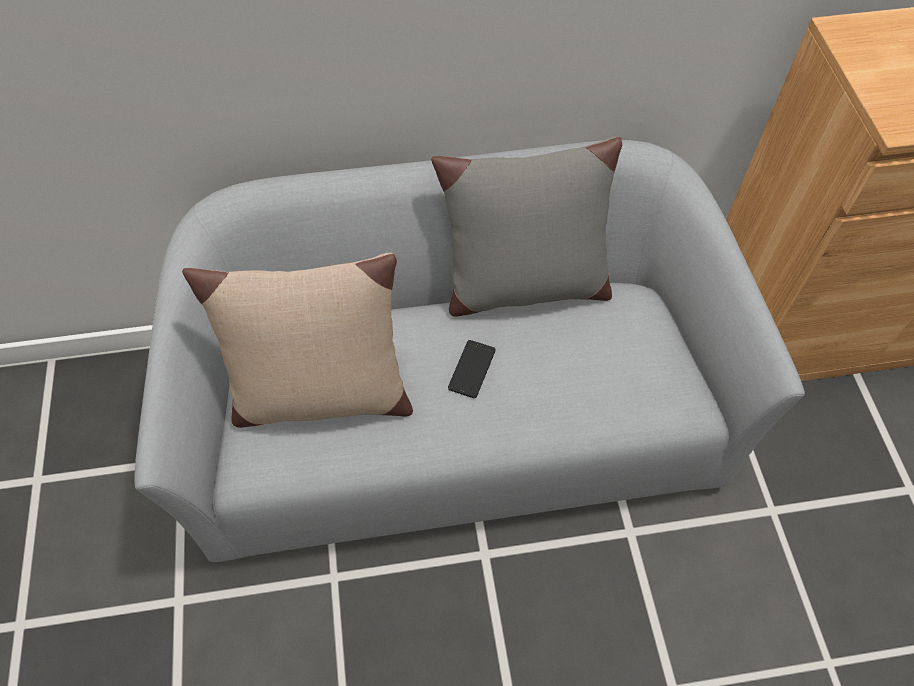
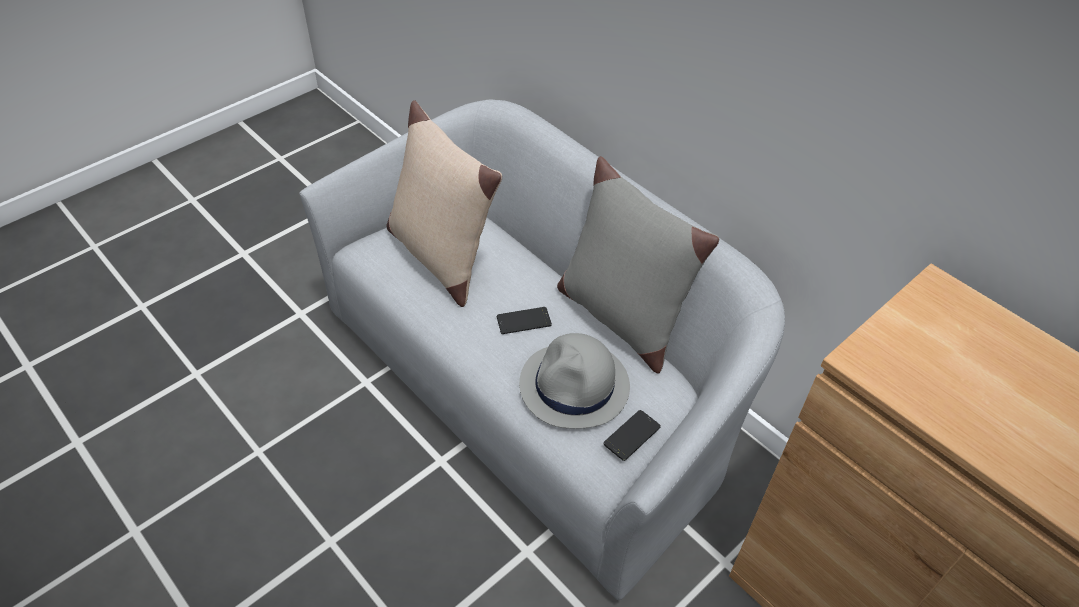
camera: 55 degrees right, 10 degrees down
(583, 372) = (575, 386): none -> grey hat
(671, 360) = (632, 435): none -> phone

